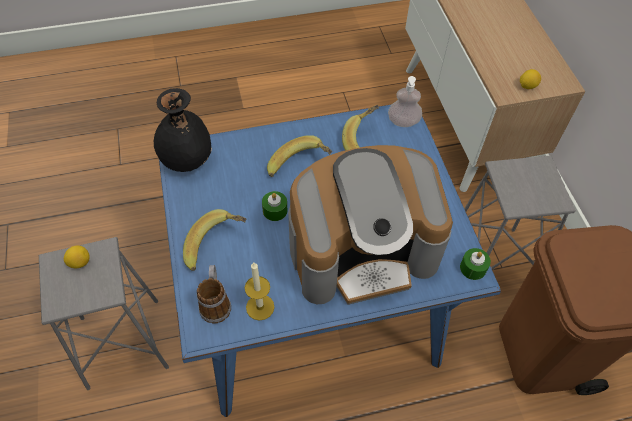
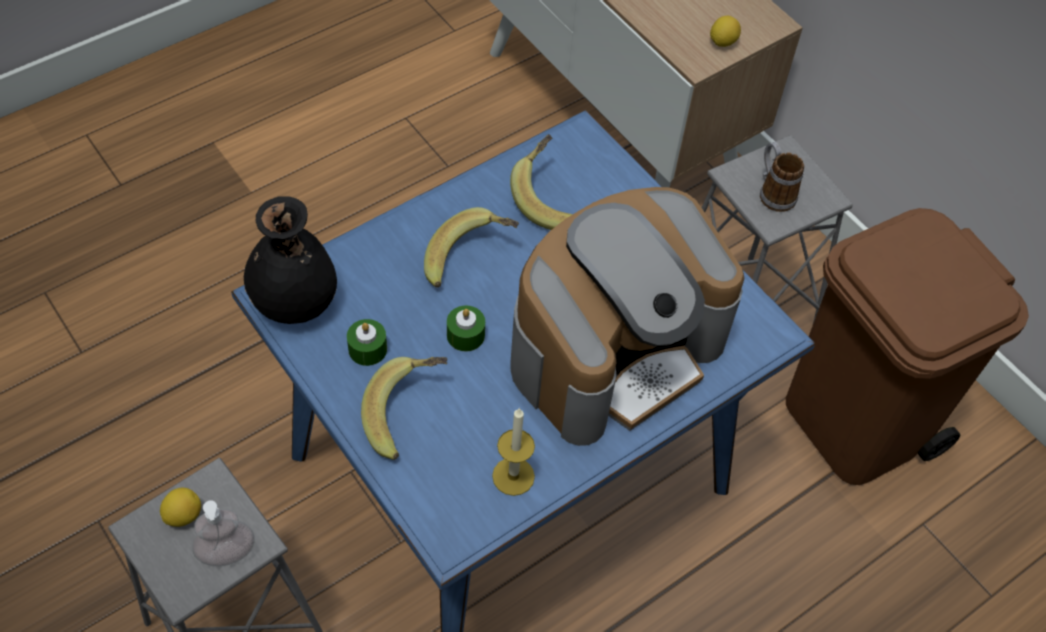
camera: 25 degrees left, 0 degrees up
(216, 303) = (448, 492): mug -> mug (773, 192)
(403, 122) = (584, 147): soap dispenser -> soap dispenser (226, 552)
(473, 268) = (768, 325): green candle -> green candle (367, 349)

